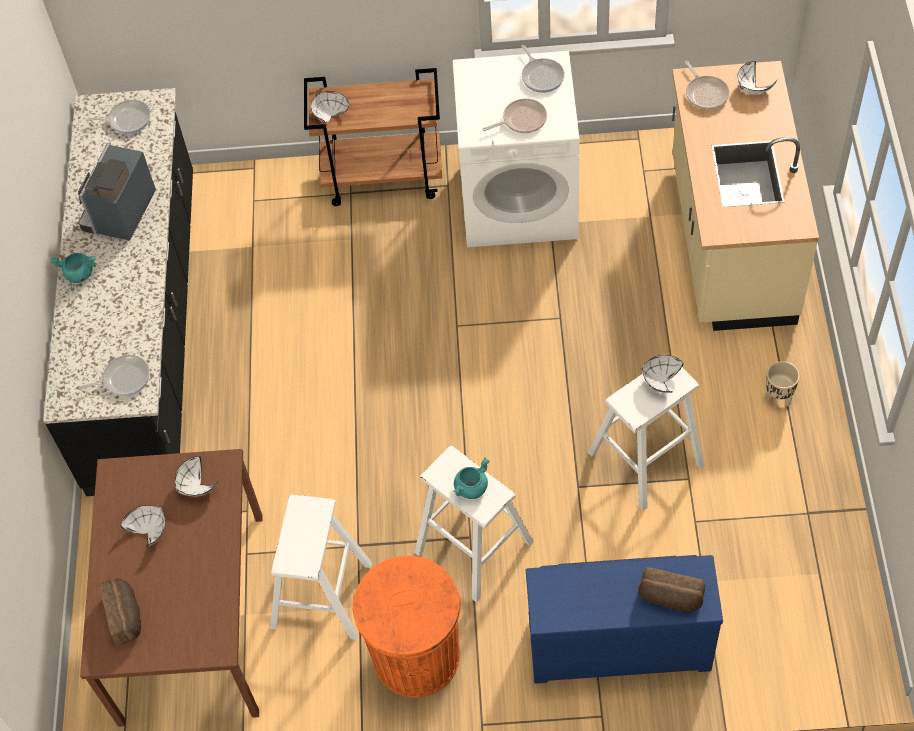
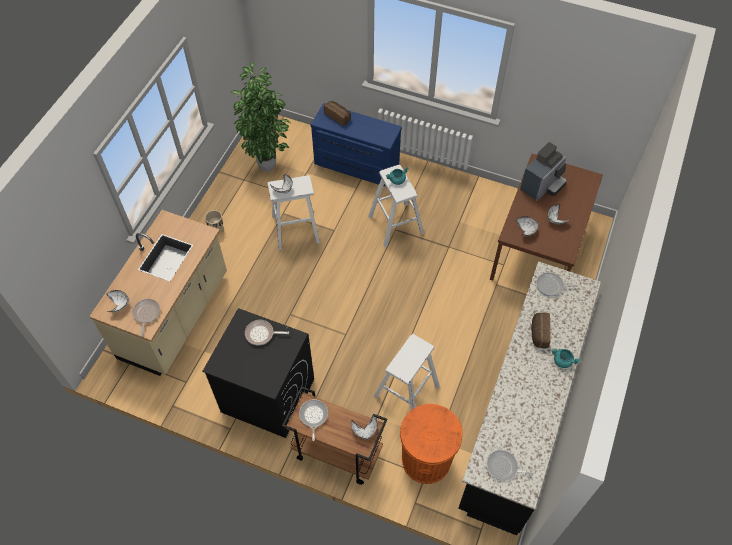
camera: 160 degrees left, 0 degrees up
(120, 214) = (527, 392): coffee machine -> coffee machine (542, 185)
(126, 615) = (576, 189): bread -> bread (538, 333)
(321, 595) = (474, 232): white stool -> white stool (406, 391)
(417, 657) = (443, 193): orange trash can -> orange trash can (426, 459)
(519, 201) = (267, 395): white washing machine -> black washing machine
(542, 76) = (230, 359): frying pan -> frying pan (313, 416)
(786, 566) = (268, 165): none -> potted plant

